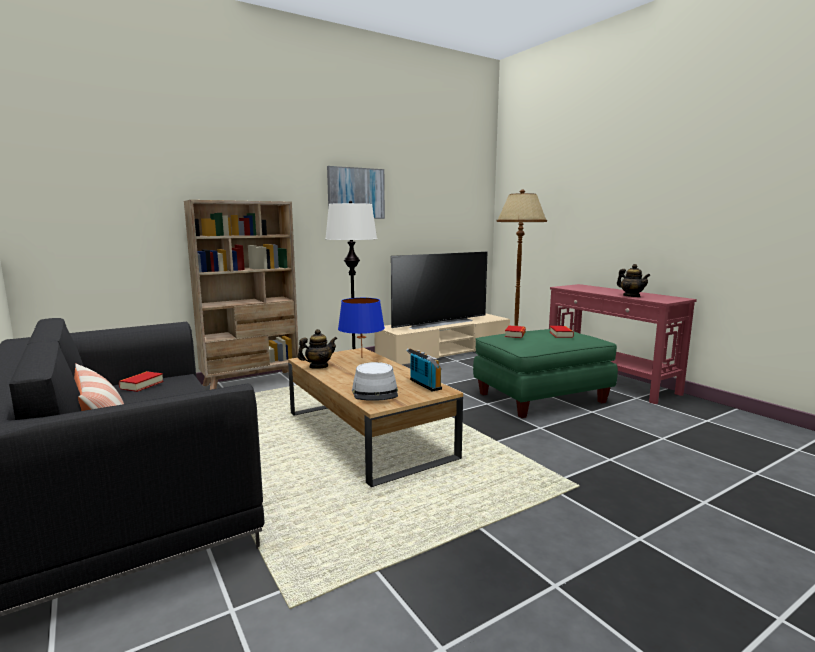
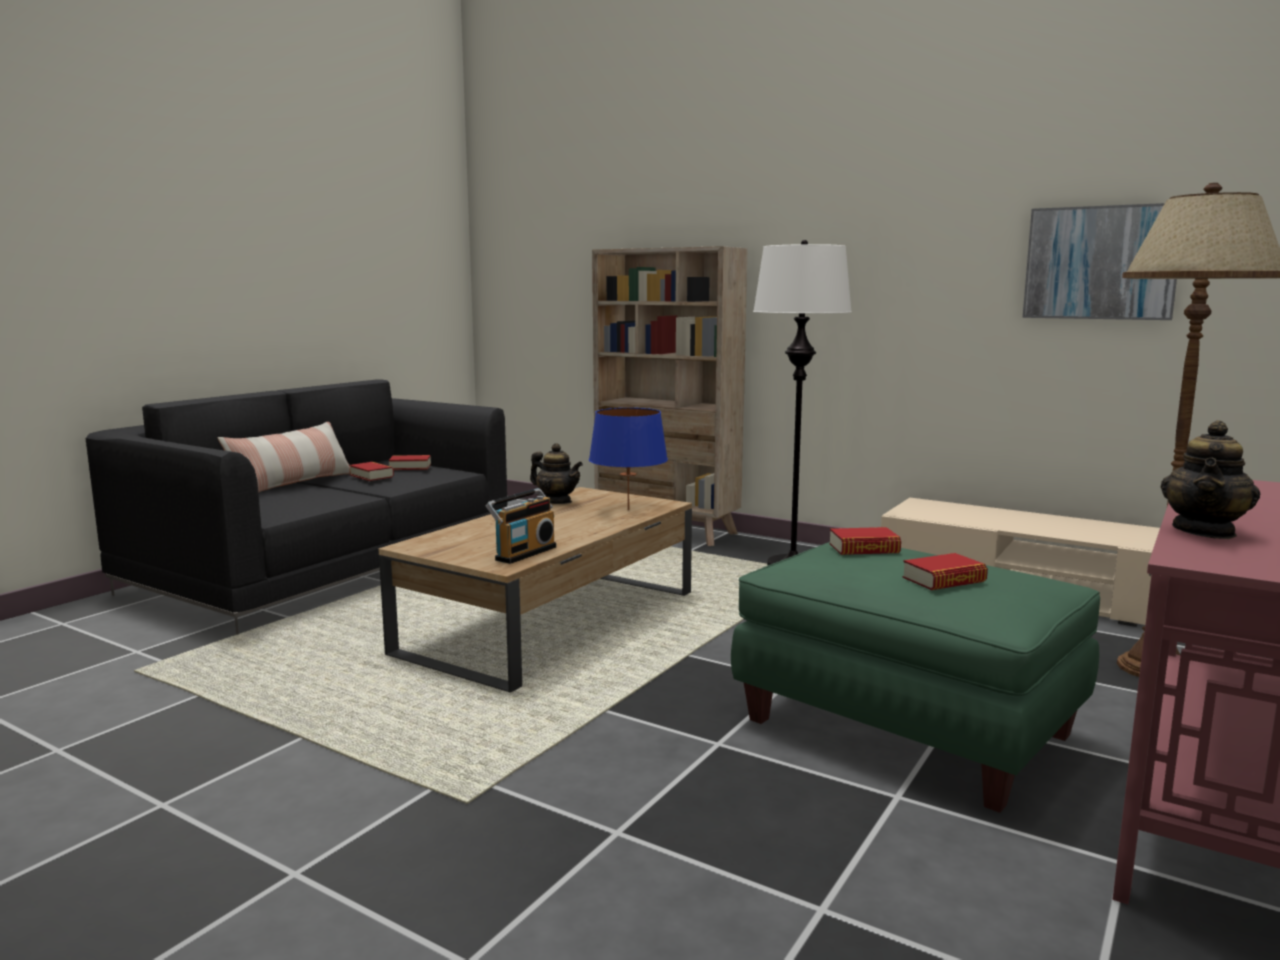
camera: 65 degrees right, 0 degrees up
(146, 398) = (371, 476): none -> book
(356, 193) = (895, 223): picture -> picture (1100, 263)
(375, 392) = (468, 538): grey hat -> none
(438, 323) = (1043, 524): television -> none

